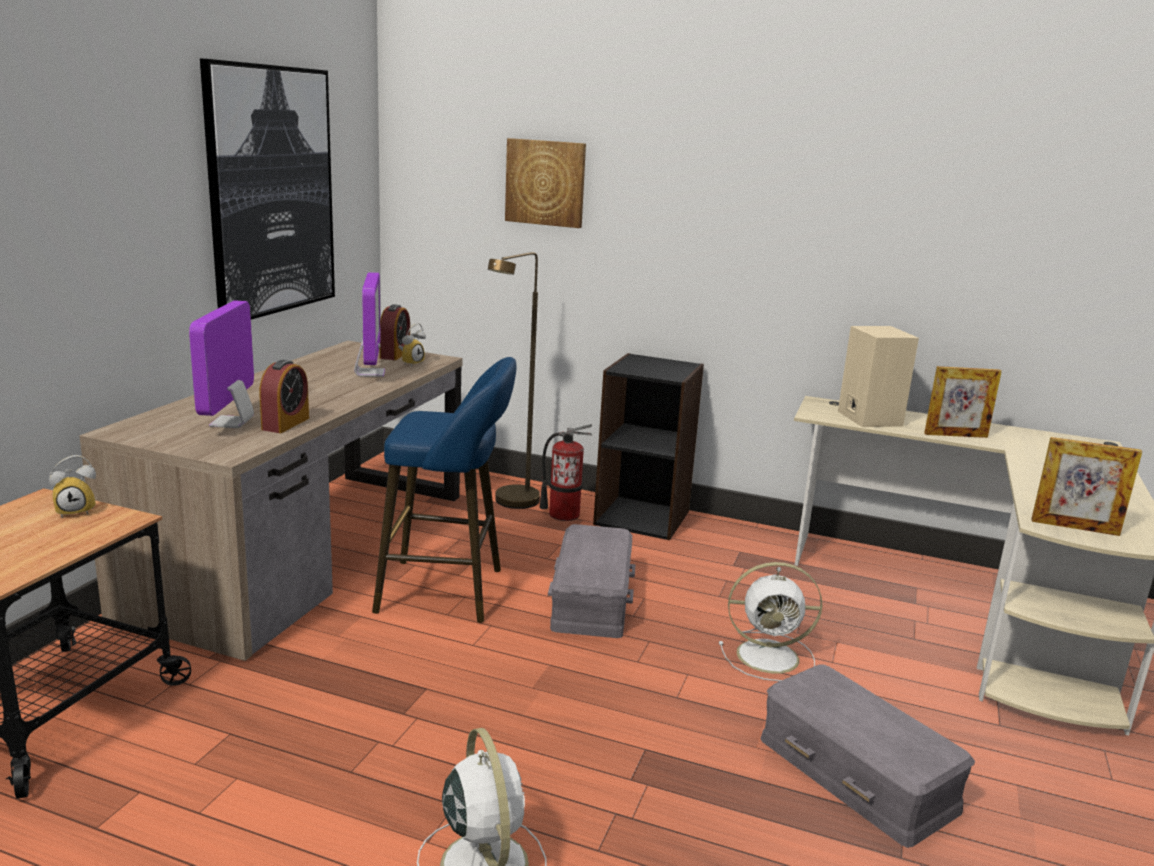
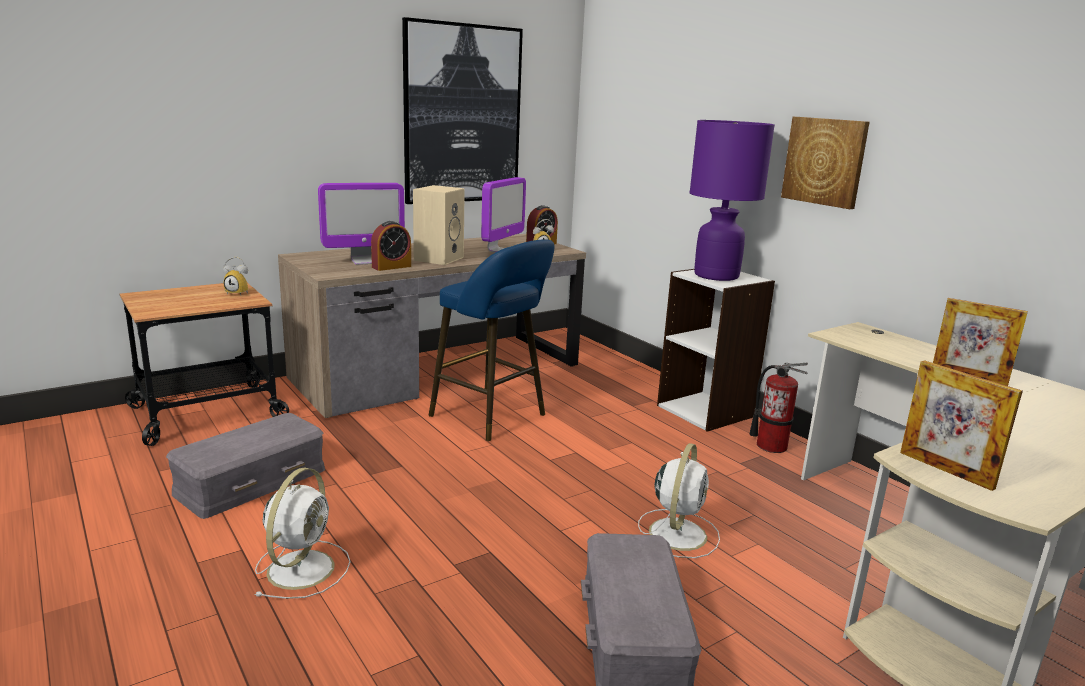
camera: 35 degrees right, 0 degrees up
(232, 423) = (363, 261): monitor -> monitor turned 150 degrees counterclockwise
(512, 504) = (611, 378): brown floor lamp -> none
(545, 183) = (675, 115): picture -> picture (825, 161)
(563, 514) = (642, 393): fire extinguisher -> fire extinguisher (771, 446)
(590, 598) = (585, 450): grey storage box -> grey storage box (250, 480)
(642, 517) = (706, 411): black bookcase -> white bookcase
(650, 367) = (716, 276): none -> purple table lamp
(770, 656) = (678, 532): white fan -> white fan turned 105 degrees counterclockwise
(867, 418) = (889, 347): beige speaker -> beige speaker (438, 258)

